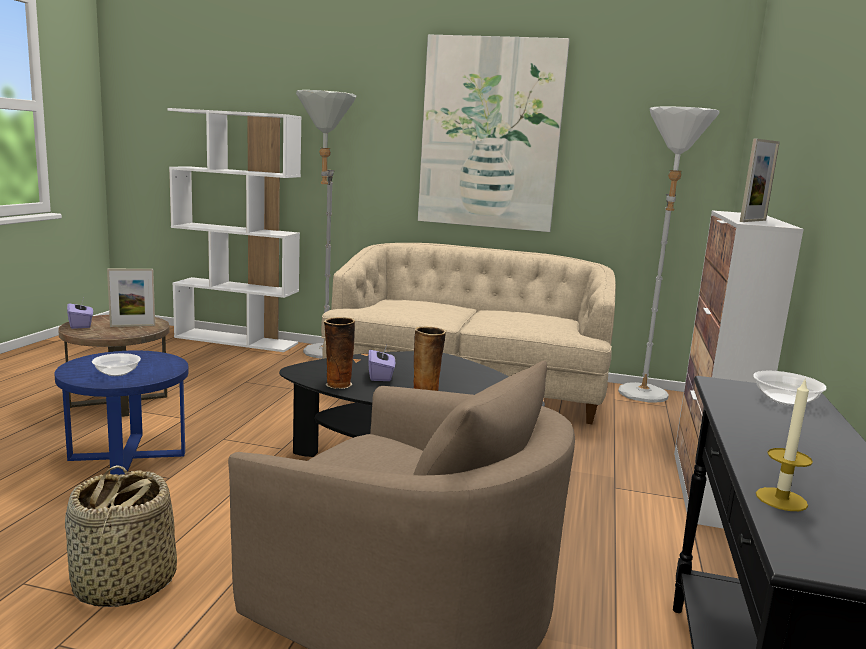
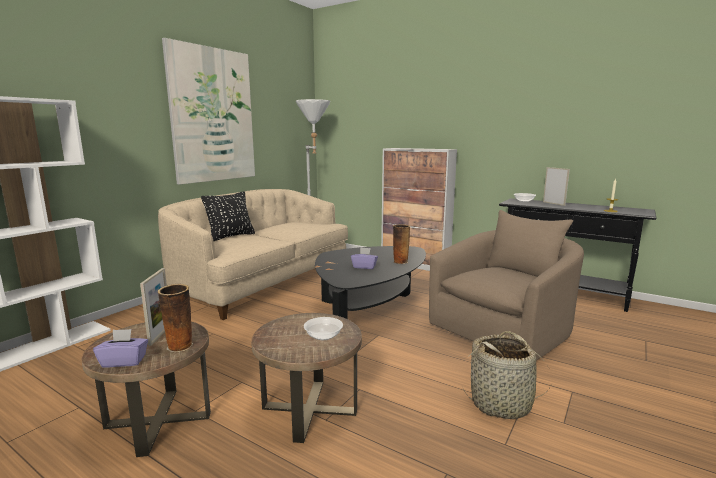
camera: 70 degrees left, 0 degrees up
(127, 456) = (309, 409): blue side table -> brown side table
(321, 355) = (142, 316): grey floor lamp -> none
(337, 384) = (377, 276): vase -> vase (179, 347)
(436, 302) = (231, 236): none -> black pillow
(753, 221) = (435, 149): picture frame -> picture frame (553, 203)

